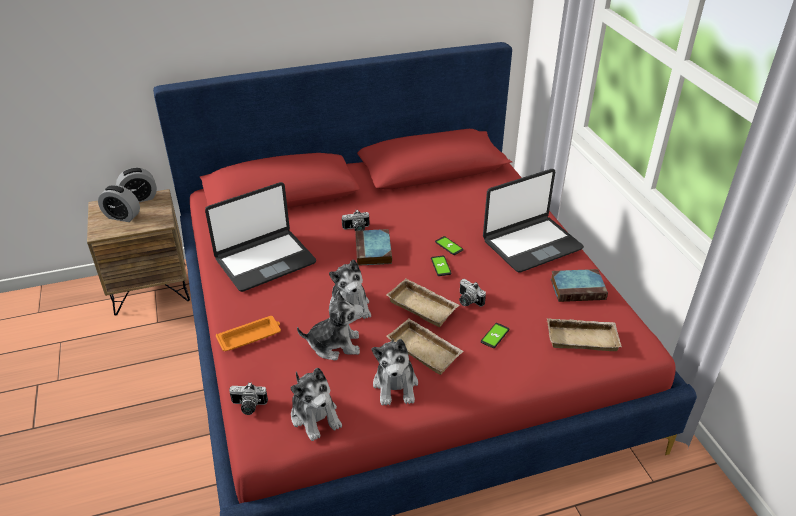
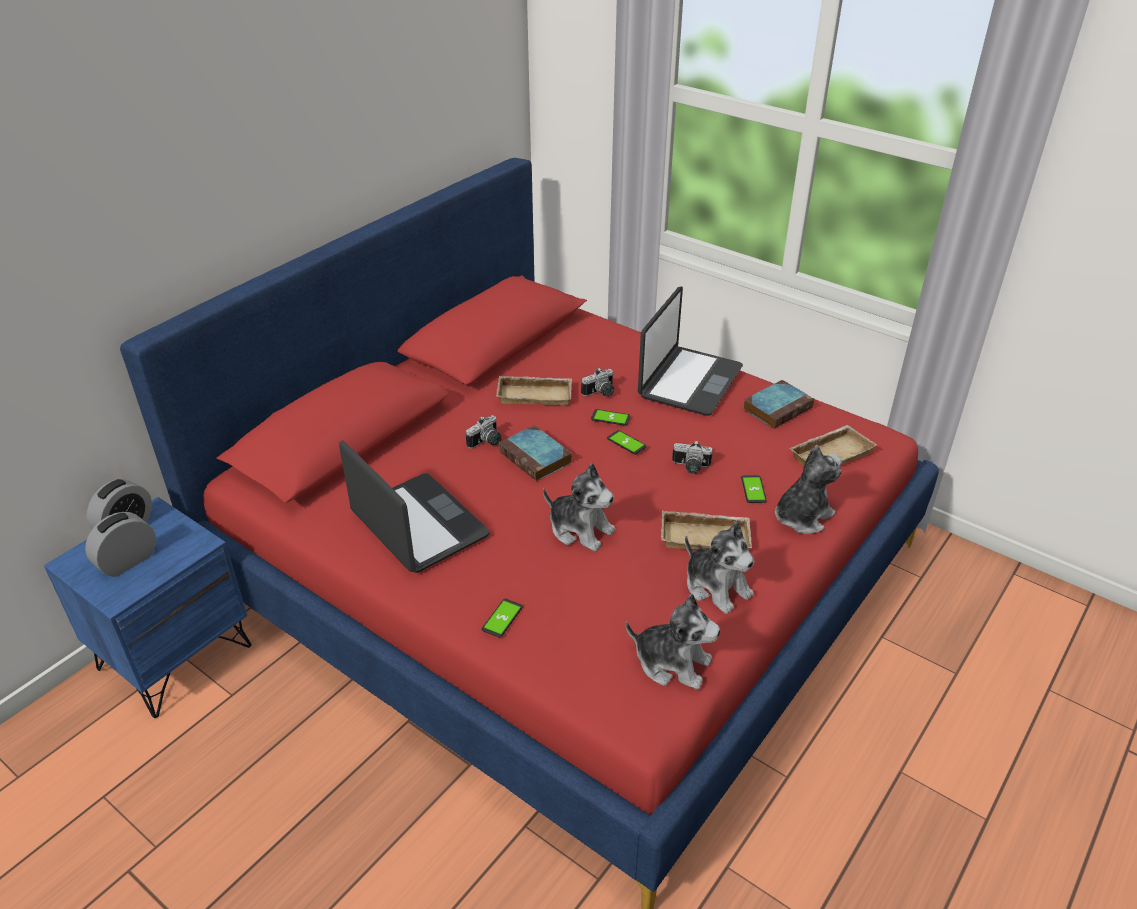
camera: 35 degrees left, 0 degrees up
(122, 216) = (128, 561): alarm clock -> alarm clock turned 150 degrees clockwise
(151, 288) = (175, 656): brown nightstand -> blue nightstand
(248, 407) = (592, 694): camera -> camera (600, 393)
(250, 336) = (502, 618): orange tray -> phone
(265, 260) = (417, 525): laptop -> laptop turned 60 degrees counterclockwise
(334, 345) = (612, 578): plush toy -> plush toy (801, 516)
(424, 306) = (656, 492): beige tray -> beige tray (535, 394)

